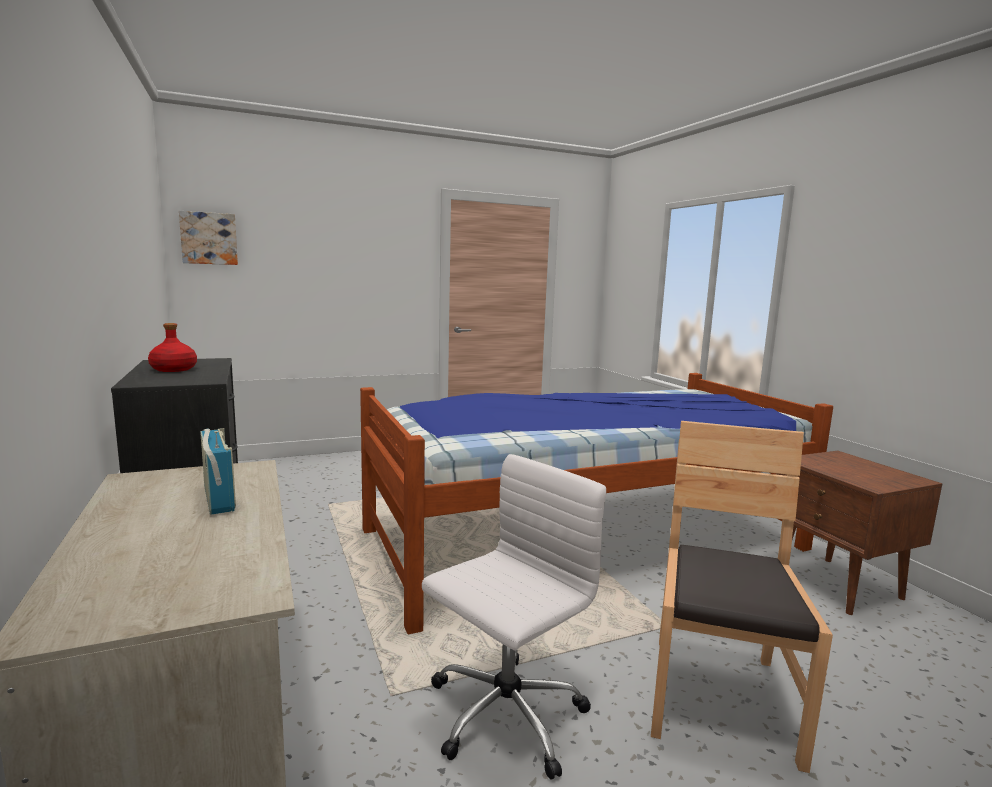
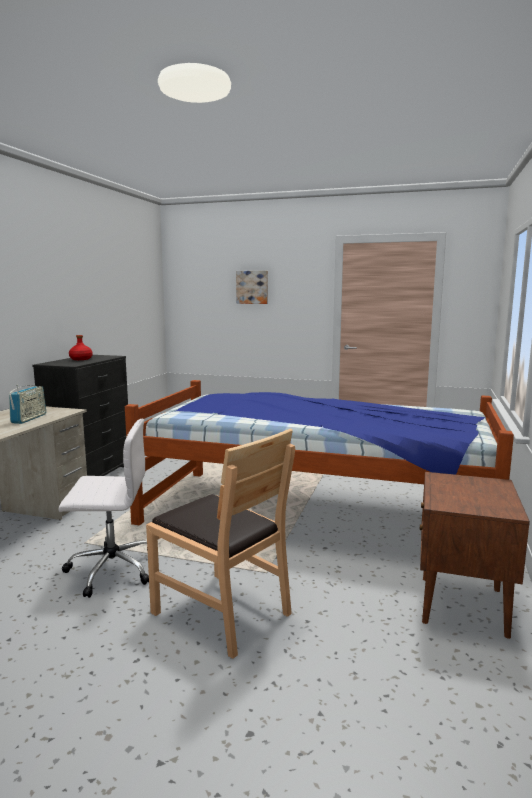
camera: 40 degrees right, 0 degrees up
(209, 238) = (185, 284): picture -> picture (252, 287)
(719, 697) = (222, 612): brown chair -> brown chair turned 75 degrees clockwise

